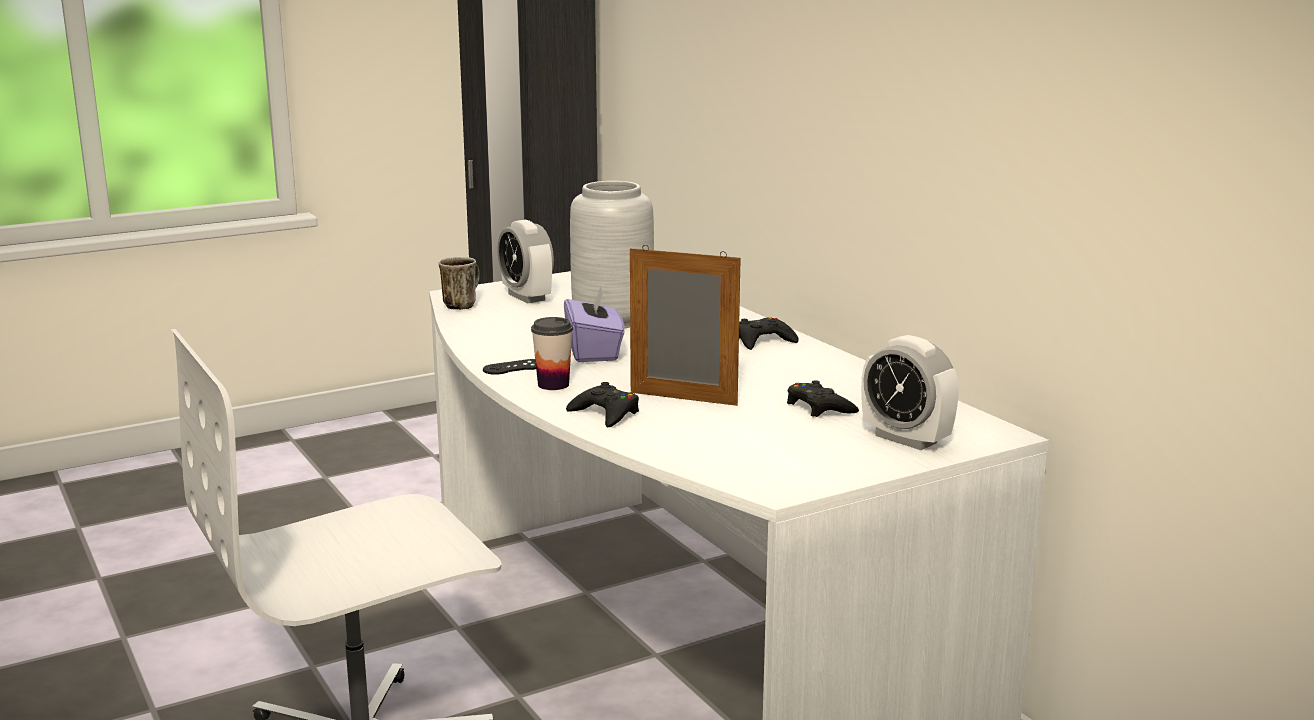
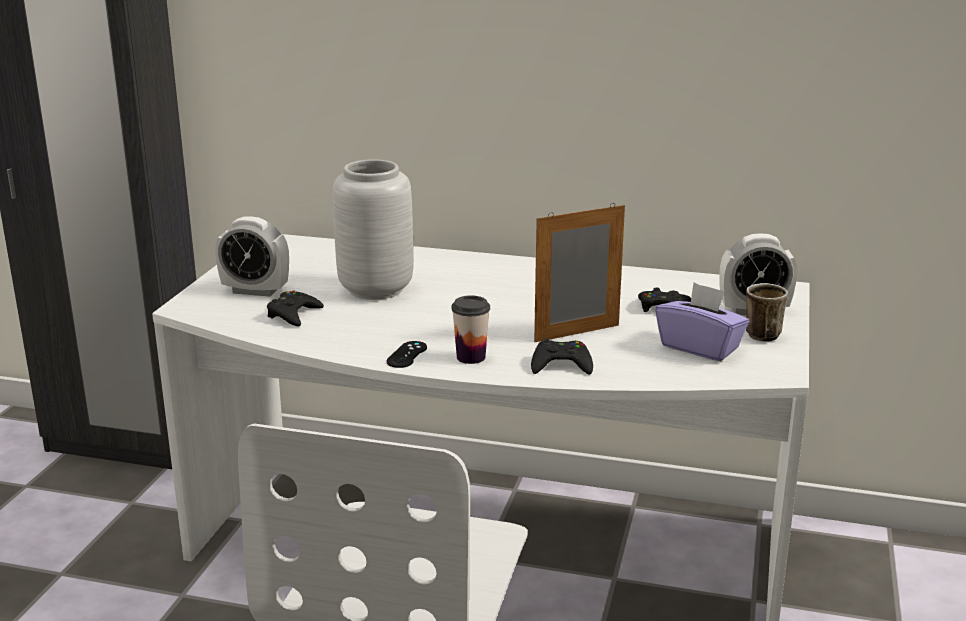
camera: 45 degrees left, 5 degrees up
(462, 305) = (219, 316): mug -> mug (758, 334)
(594, 352) = (429, 320): purple tissue box -> purple tissue box (700, 347)
(763, 341) = (513, 270): black game controller -> black game controller (293, 314)

